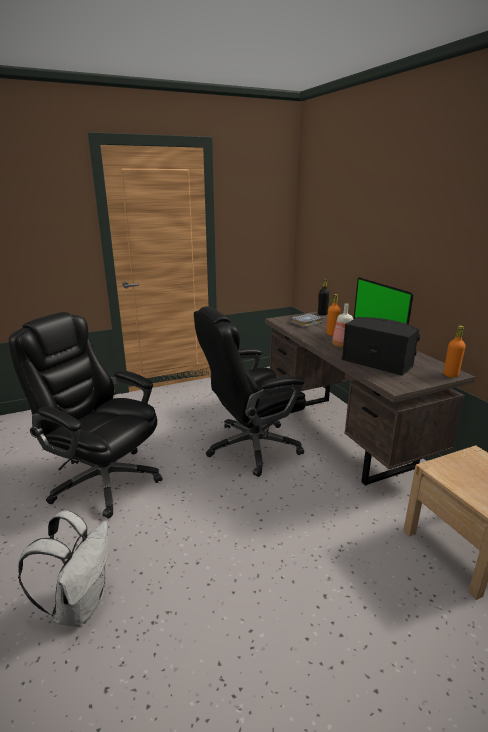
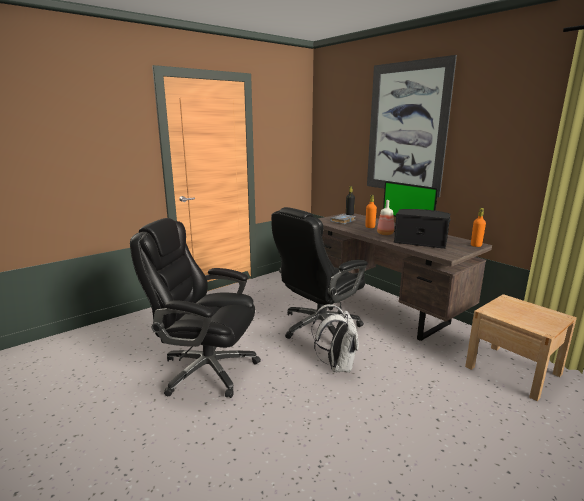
camera: 15 degrees left, 5 degrees down
(80, 604) = (248, 467): white backpack -> white backpack (337, 365)
(390, 209) = (406, 129): none -> picture

